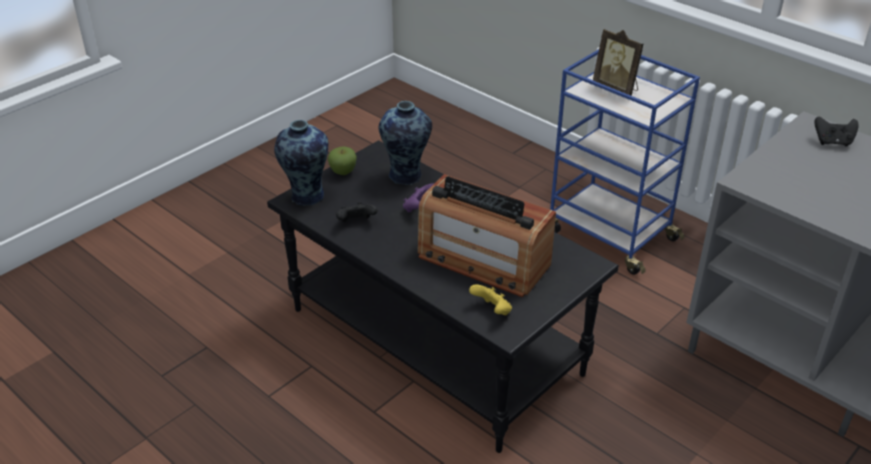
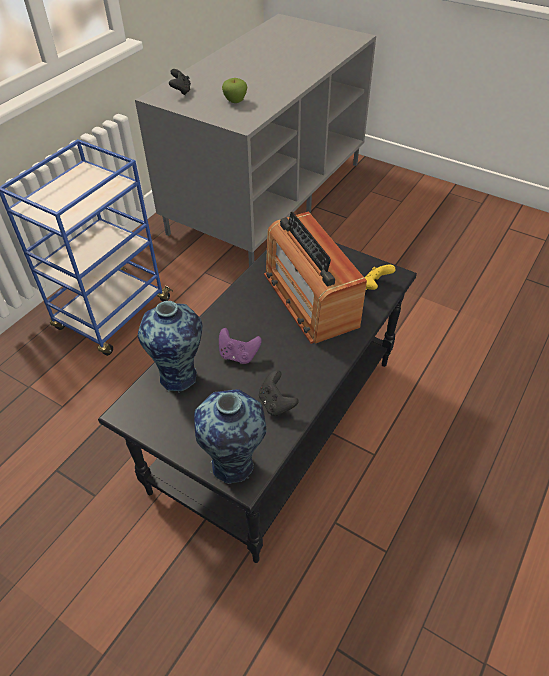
camera: 100 degrees left, 10 degrees up
(343, 172) = (176, 439): apple -> apple (235, 101)
(483, 260) = (310, 299): radio -> radio turned 135 degrees clockwise
(616, 89) = (64, 200): picture frame -> none

